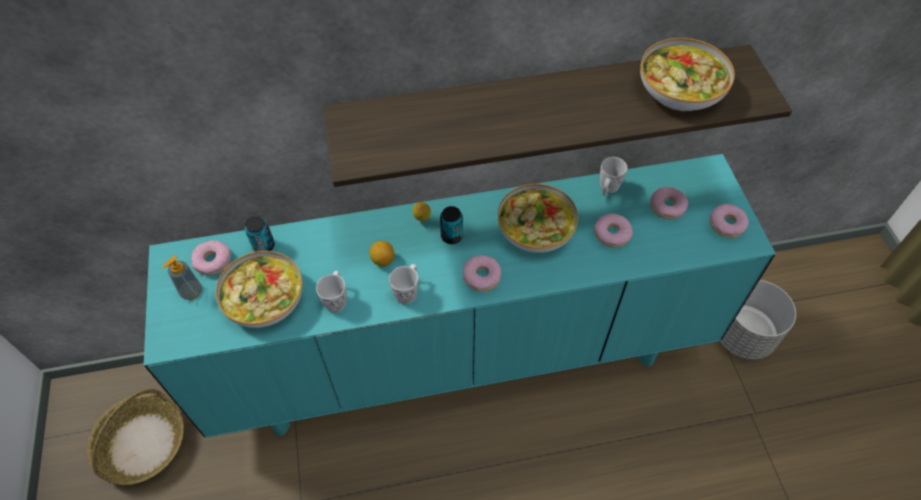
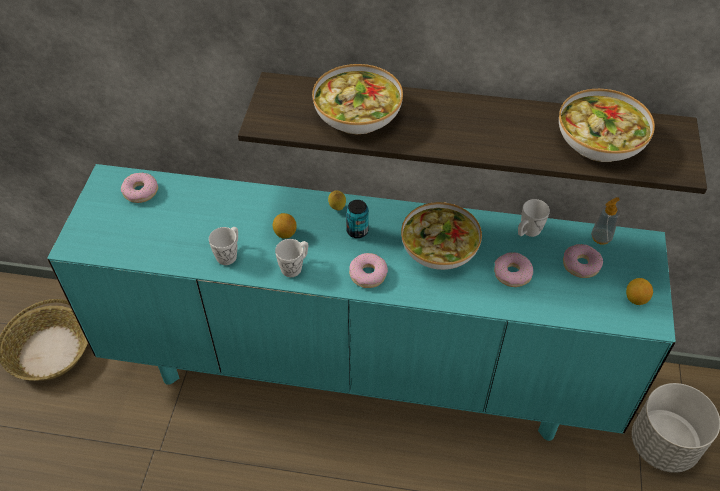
camera: 20 degrees right, 5 degrees down
(191, 292) = (111, 211): soap dispenser -> soap dispenser (601, 238)
(263, 246) = (188, 191): can -> none
(265, 299) = (169, 236): bowl -> bowl (358, 114)
(726, 224) = (635, 299): donut -> lemon

